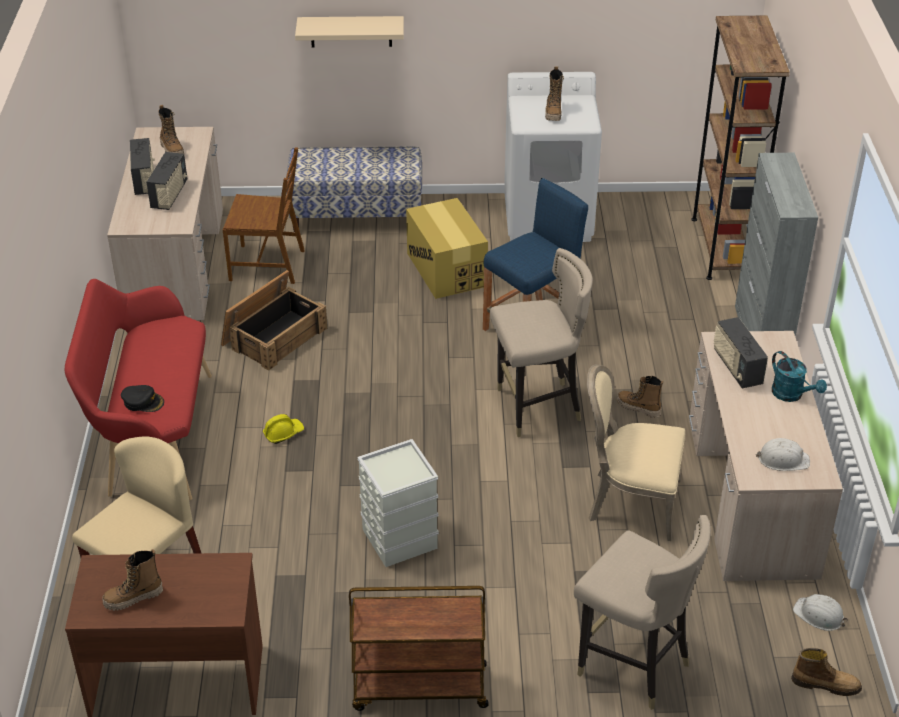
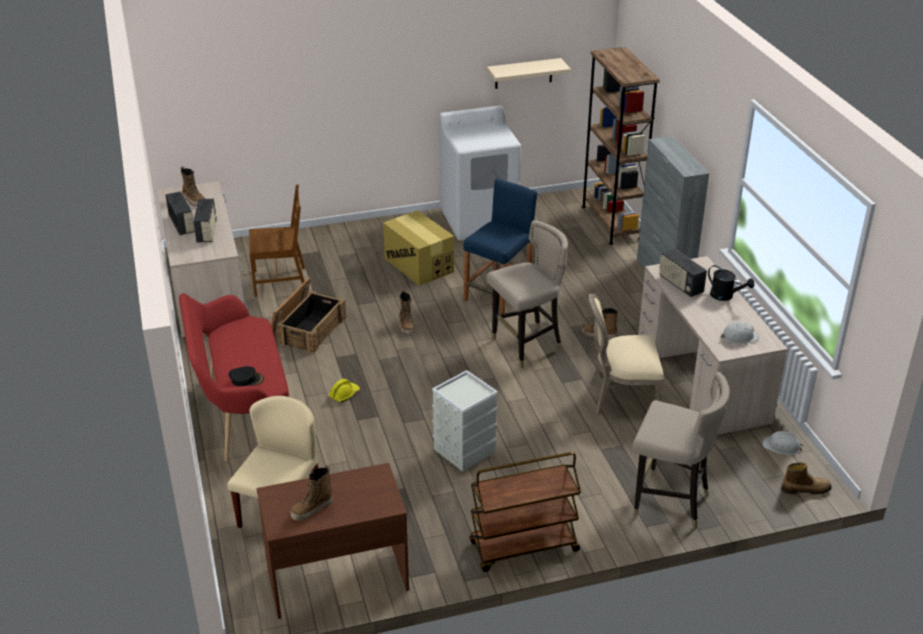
camera: 15 degrees left, 5 degrees down
(351, 31) = (320, 94): beige shelf -> beige shelf (523, 73)
(357, 215) = (335, 238): bench -> none
(553, 113) = (481, 137): boot -> boot (406, 327)
(791, 395) = (725, 296): turquoise watering can -> black watering can

